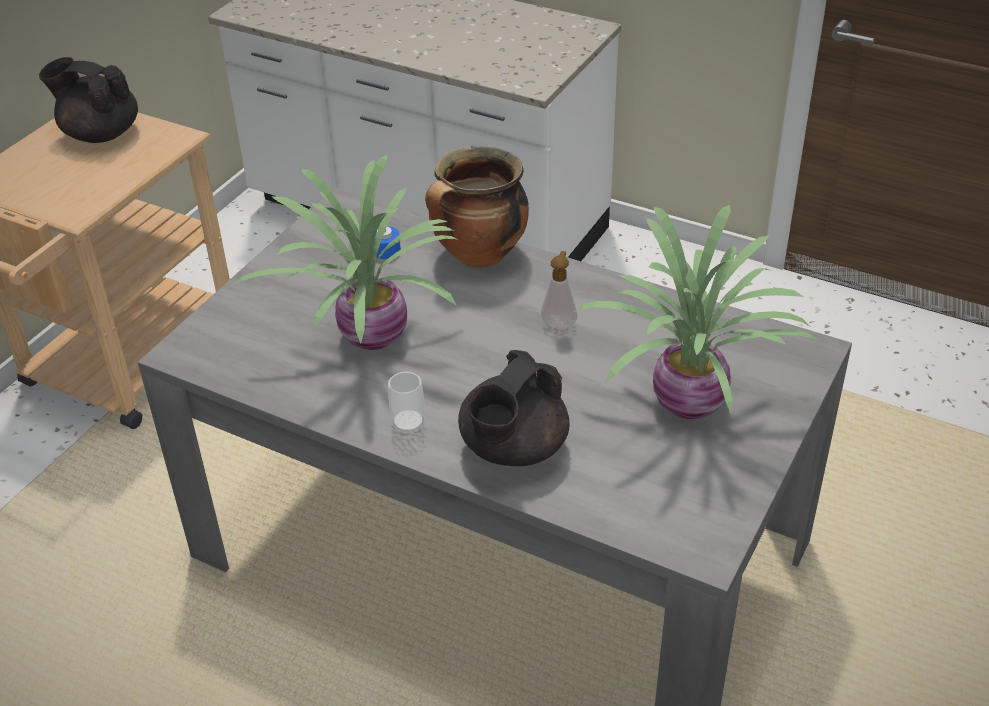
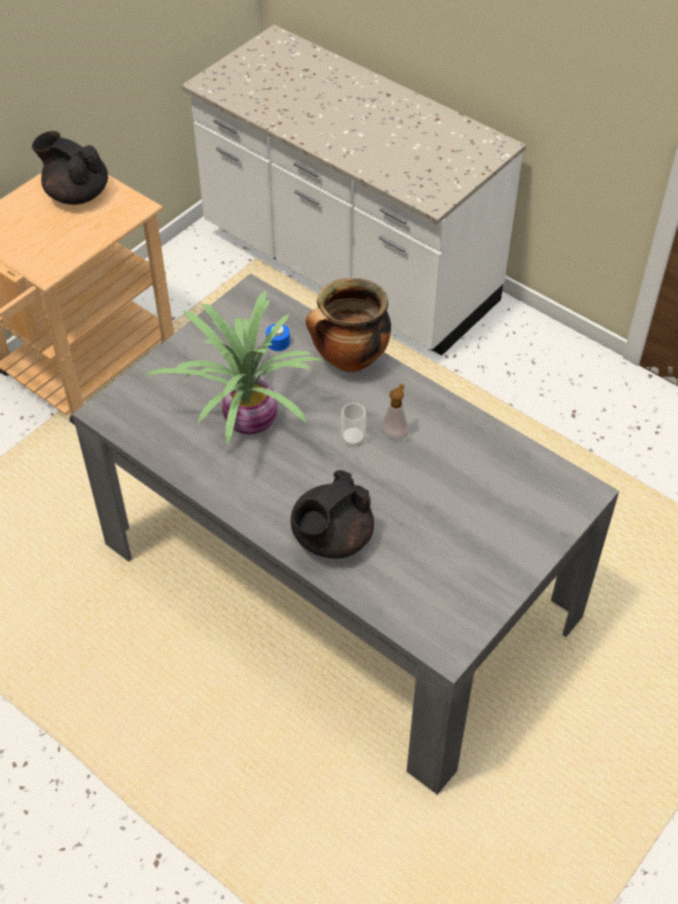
camera: 10 degrees right, 10 degrees up
(408, 425) = (259, 505): cup -> cup (353, 439)
(691, 400) = (476, 521): potted plant -> none

